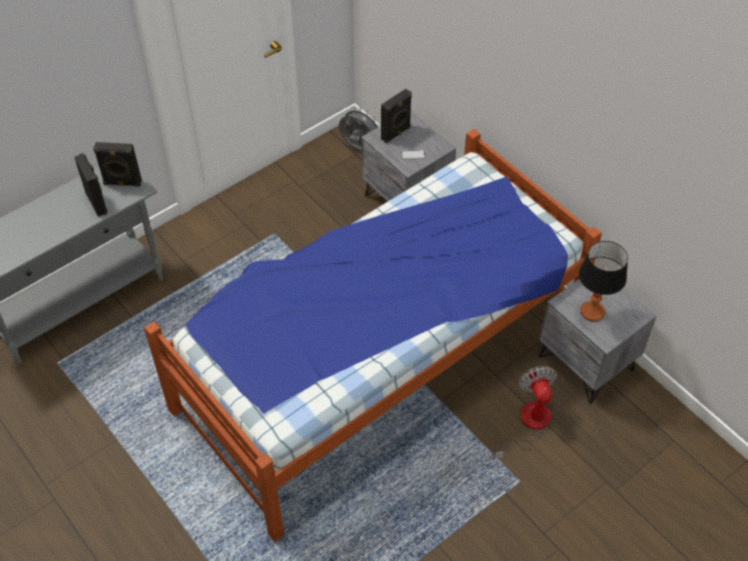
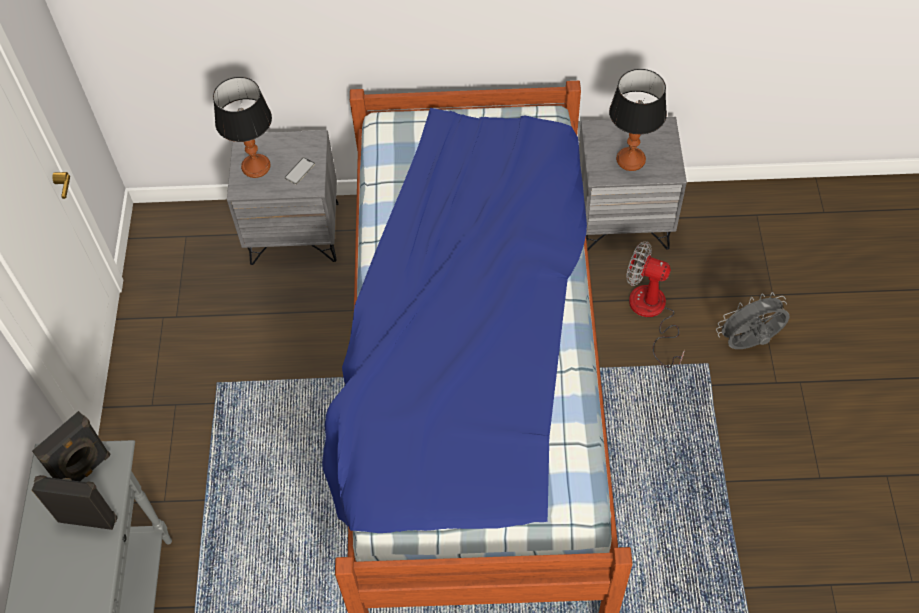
camera: 50 degrees left, 5 degrees up
(359, 149) = (184, 228): grey fan -> grey fan (748, 343)
(396, 133) = (255, 166): black speaker -> table lamp

